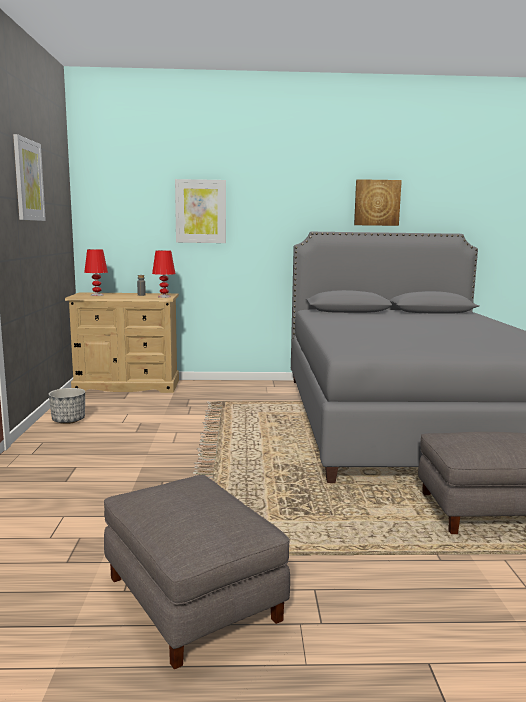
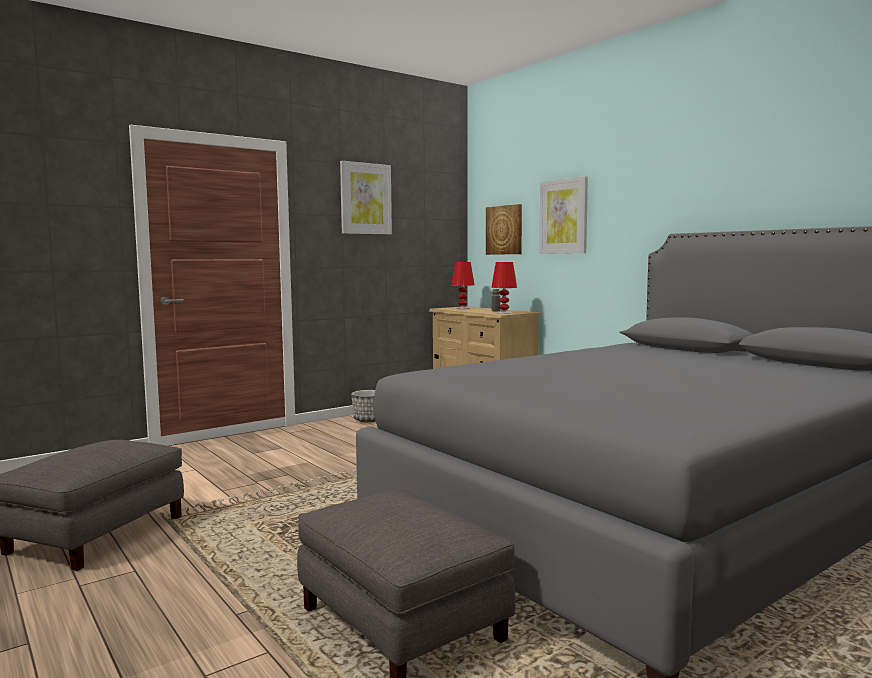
camera: 55 degrees right, 5 degrees down
(377, 203) = (777, 183): picture -> picture (504, 230)

